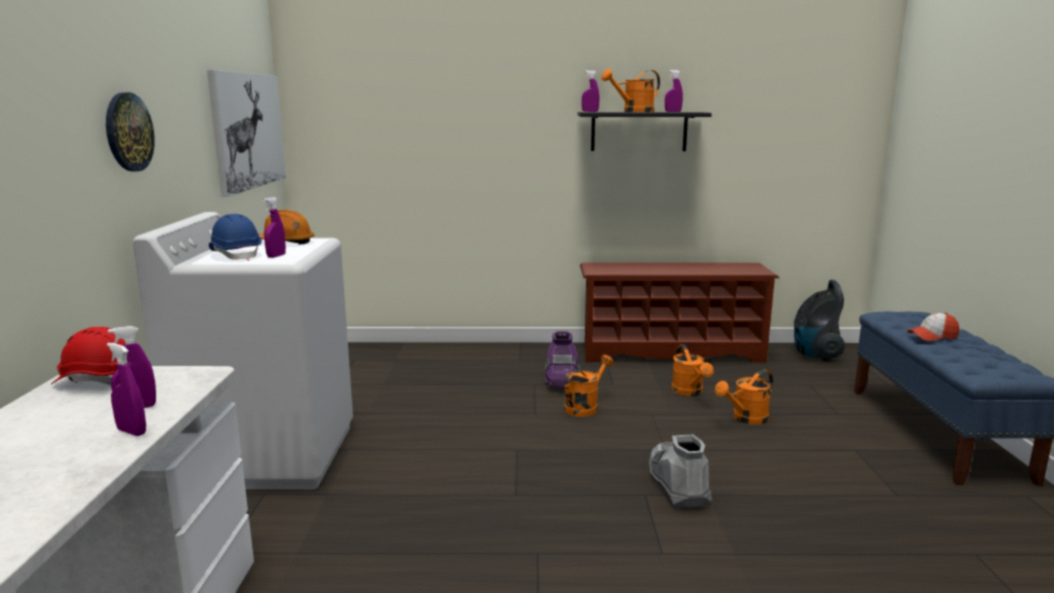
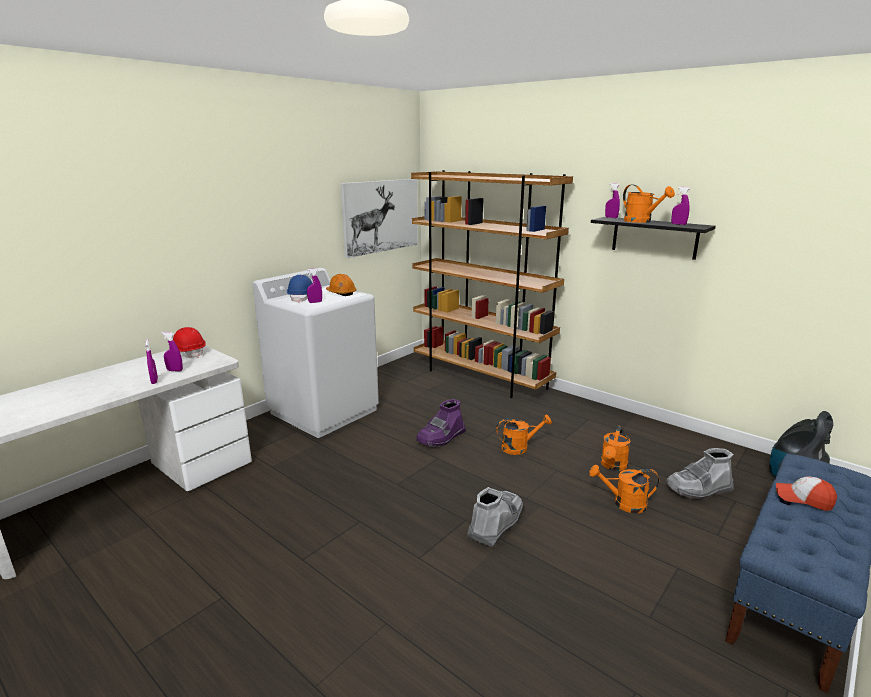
camera: 40 degrees right, 5 degrees up
(128, 132) = (261, 225): wall clock -> none
(431, 353) = (480, 377): none -> brown bookcase
(561, 380) = (533, 423): purple boot -> purple boot (441, 438)
(633, 112) = (641, 221): orange watering can -> orange watering can turned 135 degrees counterclockwise
(671, 352) = (651, 430): brown shoe rack -> none
(775, 386) = (698, 489): none -> grey boot

